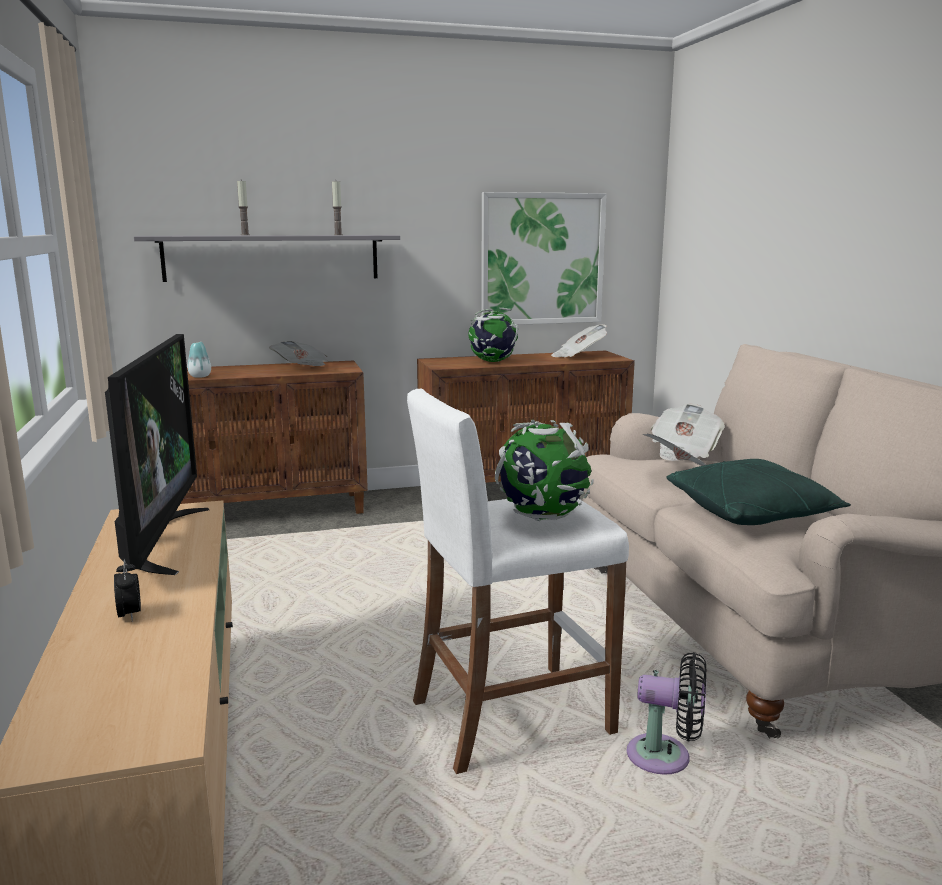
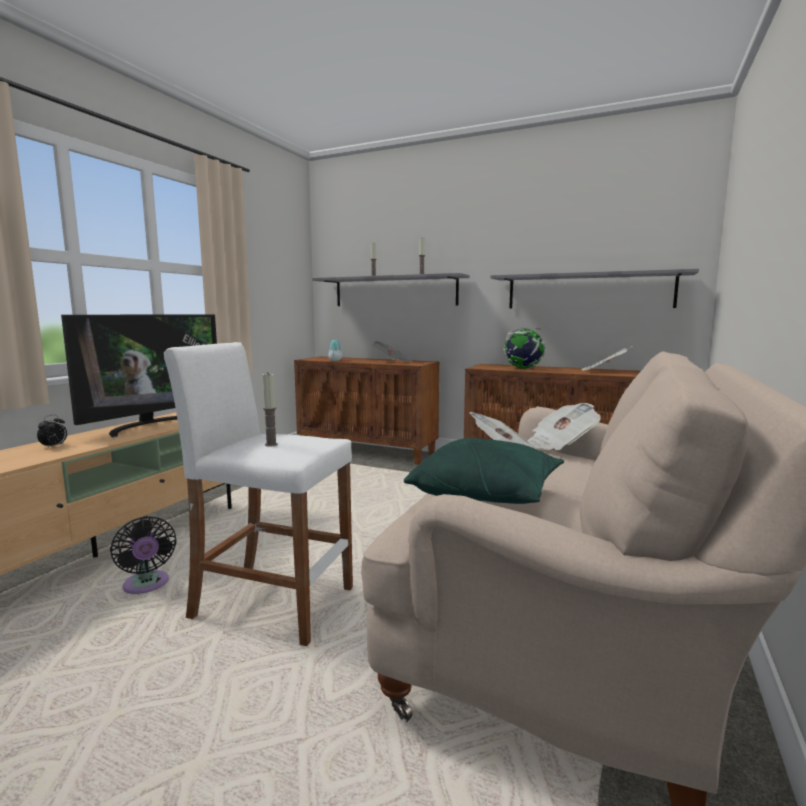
camera: 40 degrees right, 5 degrees down
(542, 259) = (588, 291): picture -> grey shelf
(542, 516) = (271, 444): globe -> candle
(665, 757) = (304, 681): black fan -> black fan (146, 586)

